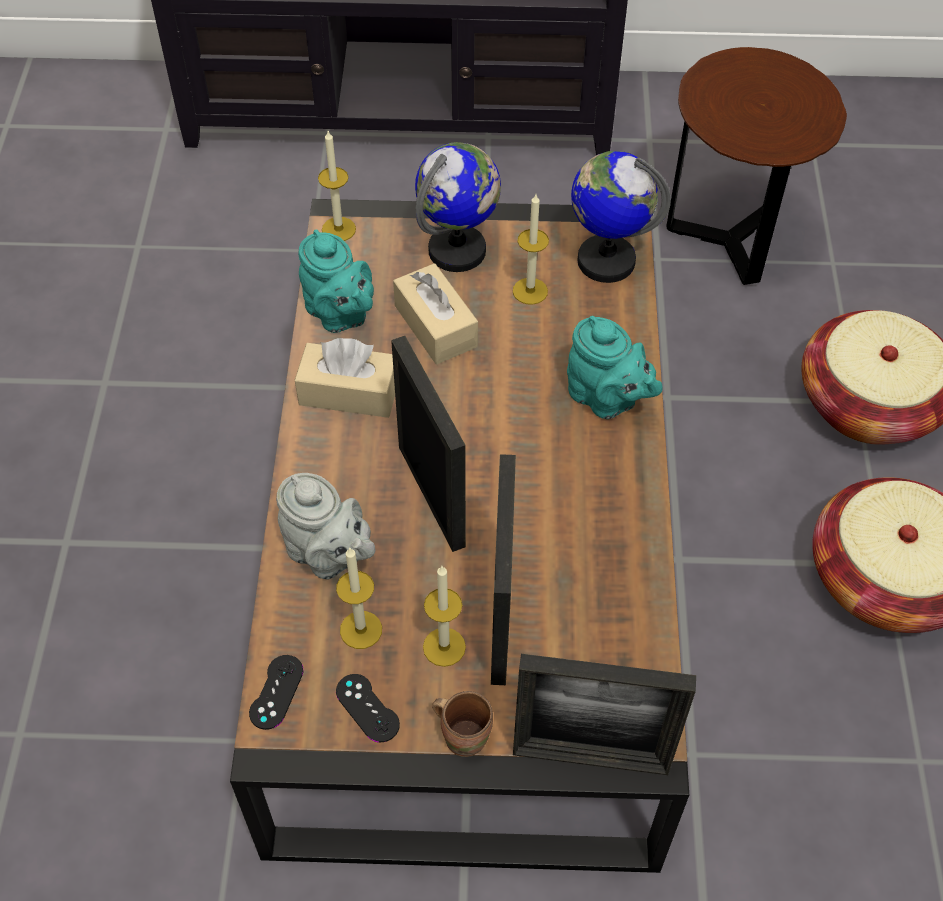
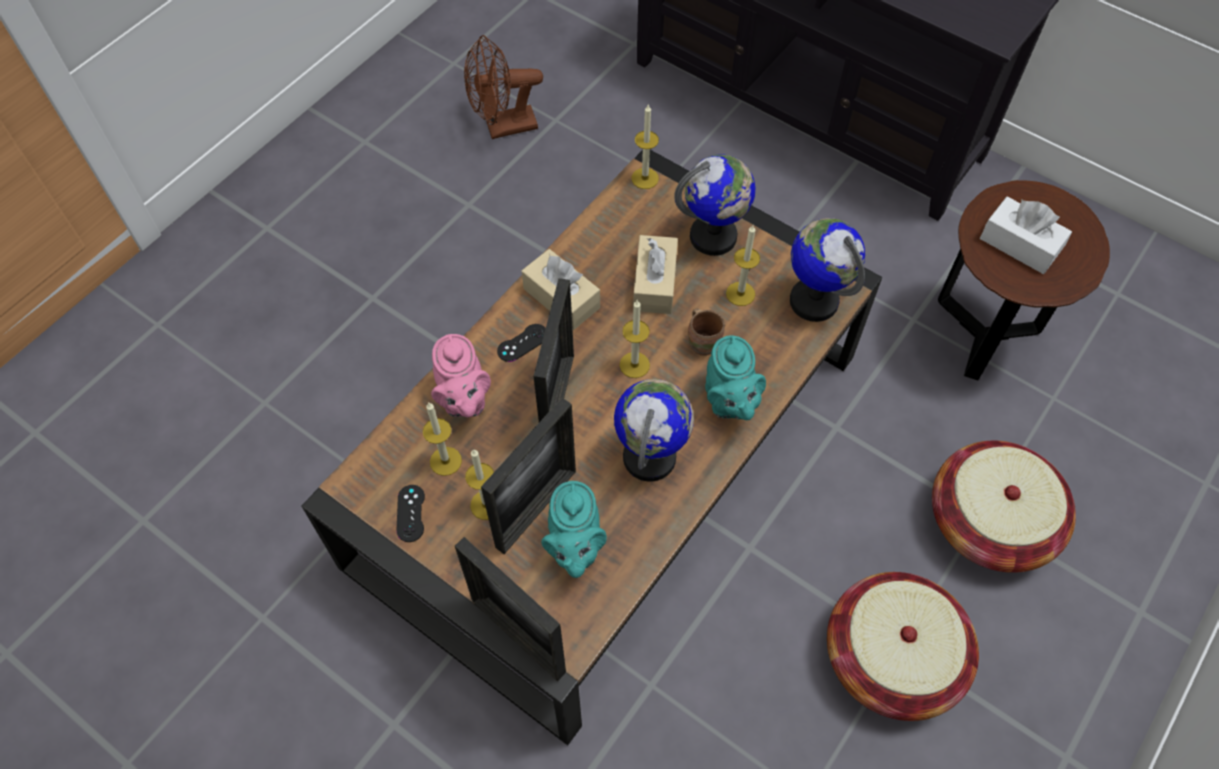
camera: 35 degrees right, 5 degrees up
(81, 282) = (503, 127): none -> brown fan
(276, 692) = (367, 468): black game controller -> black game controller (522, 343)
(328, 555) = (463, 400): grey teapot -> pink teapot
(339, 315) = (597, 240): turquoise teapot -> turquoise teapot (574, 547)
(464, 734) = (454, 569): brown mug -> brown mug (704, 343)
(482, 416) = (634, 365): none -> candle
(573, 497) = (650, 457): none -> globe
(753, 112) = (1020, 244): none -> white tissue box

